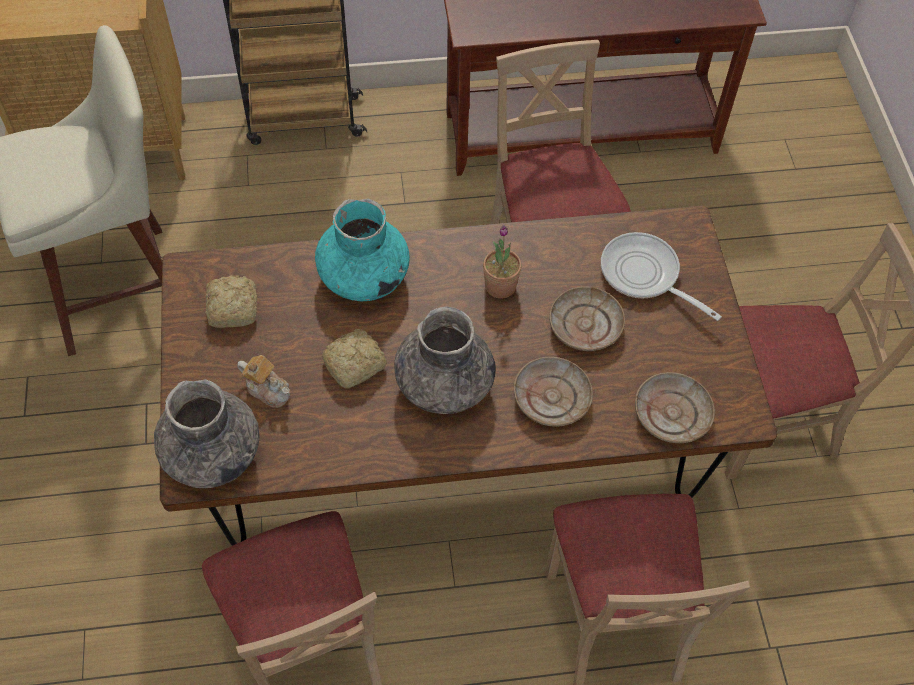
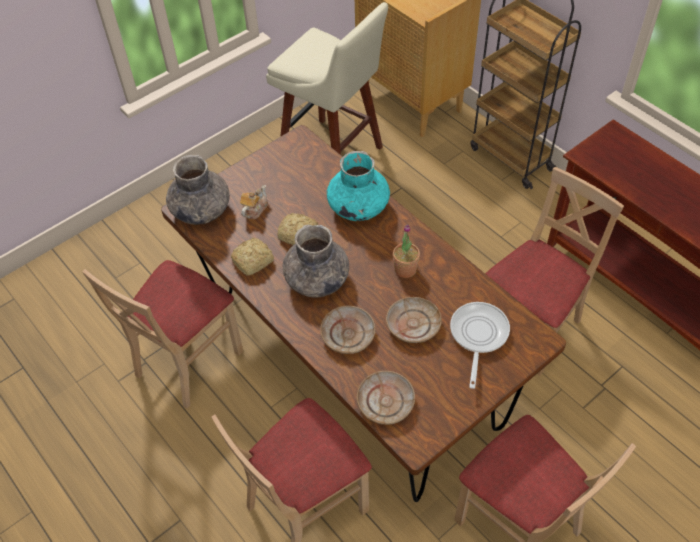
camera: 60 degrees right, 5 degrees down
(233, 306) = (293, 167): bread -> bread (254, 261)
(268, 389) = (254, 209): teapot -> teapot turned 150 degrees counterclockwise

